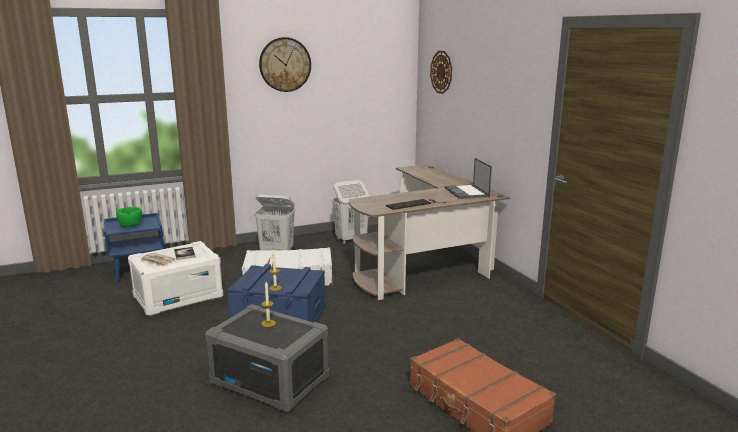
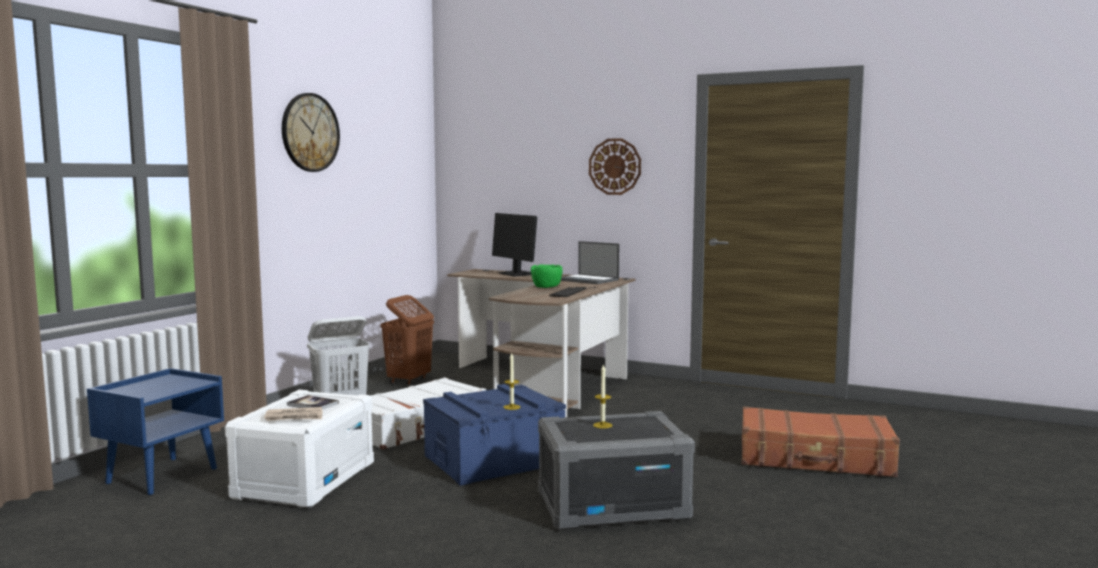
camera: 40 degrees left, 10 degrees down
(130, 225) = (159, 388): green bowl -> green bowl (547, 287)
(350, 240) = (408, 381): white laundry basket -> brown laundry basket
(438, 175) = (516, 274): none -> monitor
(441, 72) = (490, 149): wall clock -> wall clock (615, 166)

